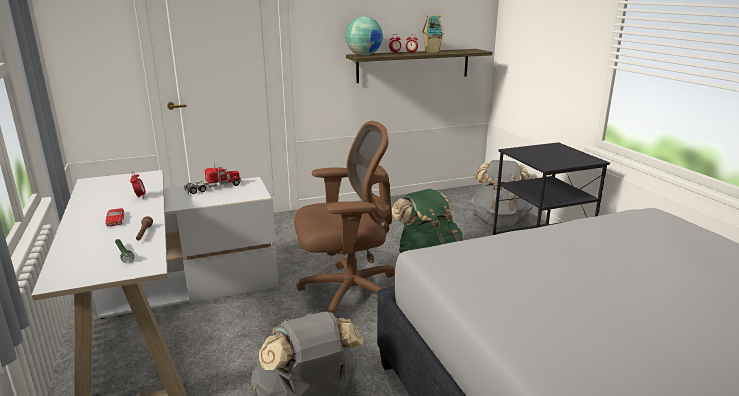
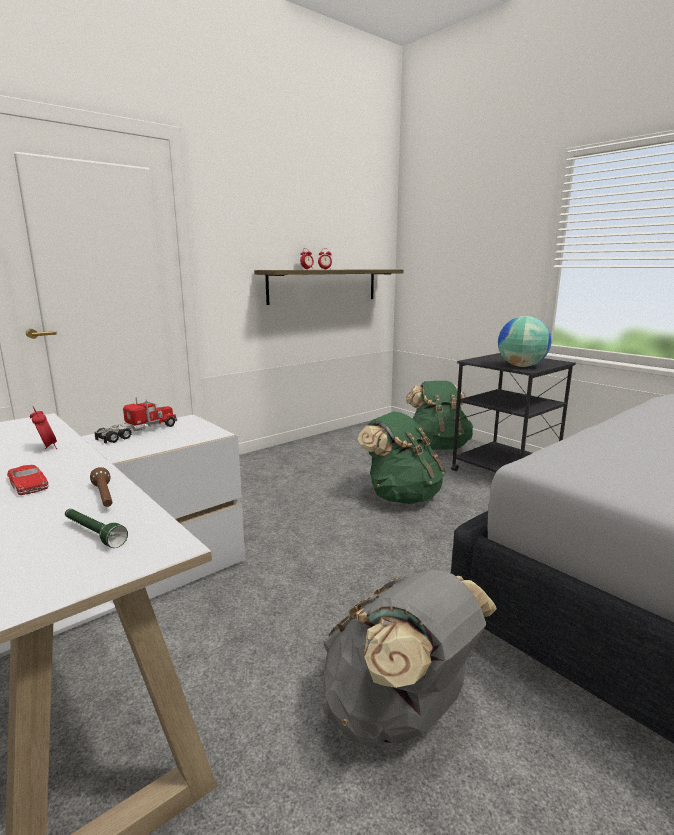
camera: 20 degrees left, 5 degrees down
(344, 294) = (336, 552): brown office chair -> none
(363, 55) = (278, 269): globe -> globe (521, 366)
(431, 51) = (343, 269): toy house -> none
(499, 221) = (437, 447): grey backpack -> green backpack

